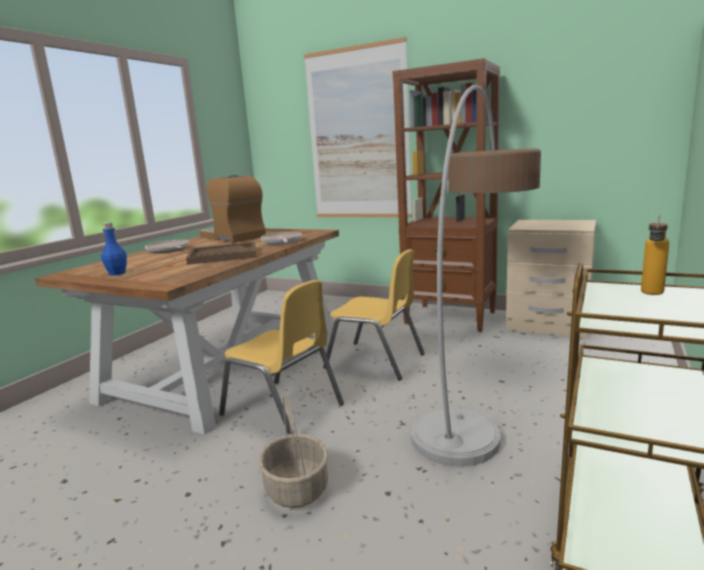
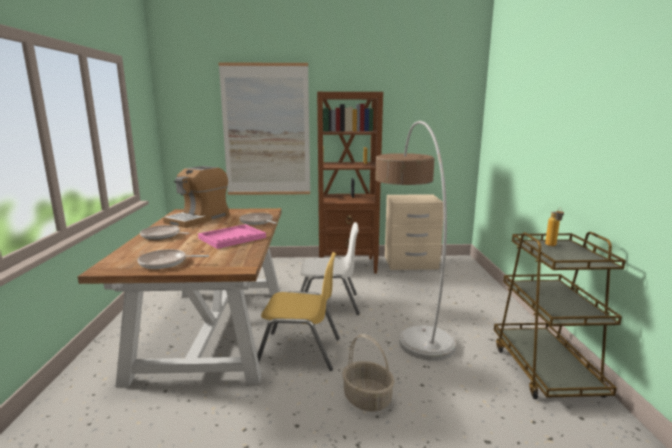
camera: 30 degrees left, 0 degrees up
(117, 273) = (166, 263): blue bottle -> frying pan
(223, 255) = (232, 238): brown tray -> pink tray
(233, 237) = (199, 219): coffee machine -> coffee machine turned 75 degrees counterclockwise
(375, 361) = (328, 304): yellow chair -> white chair

